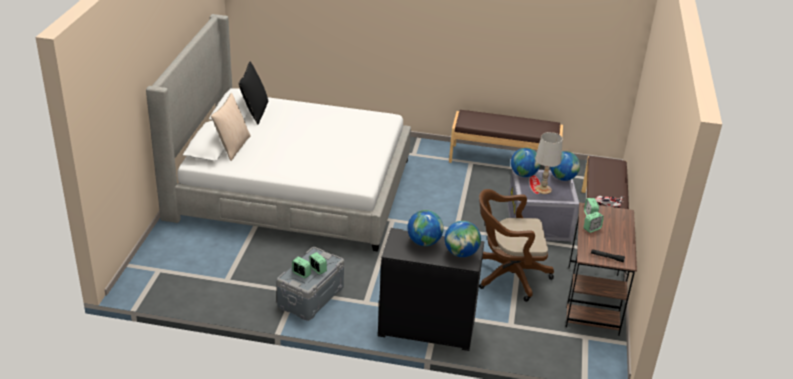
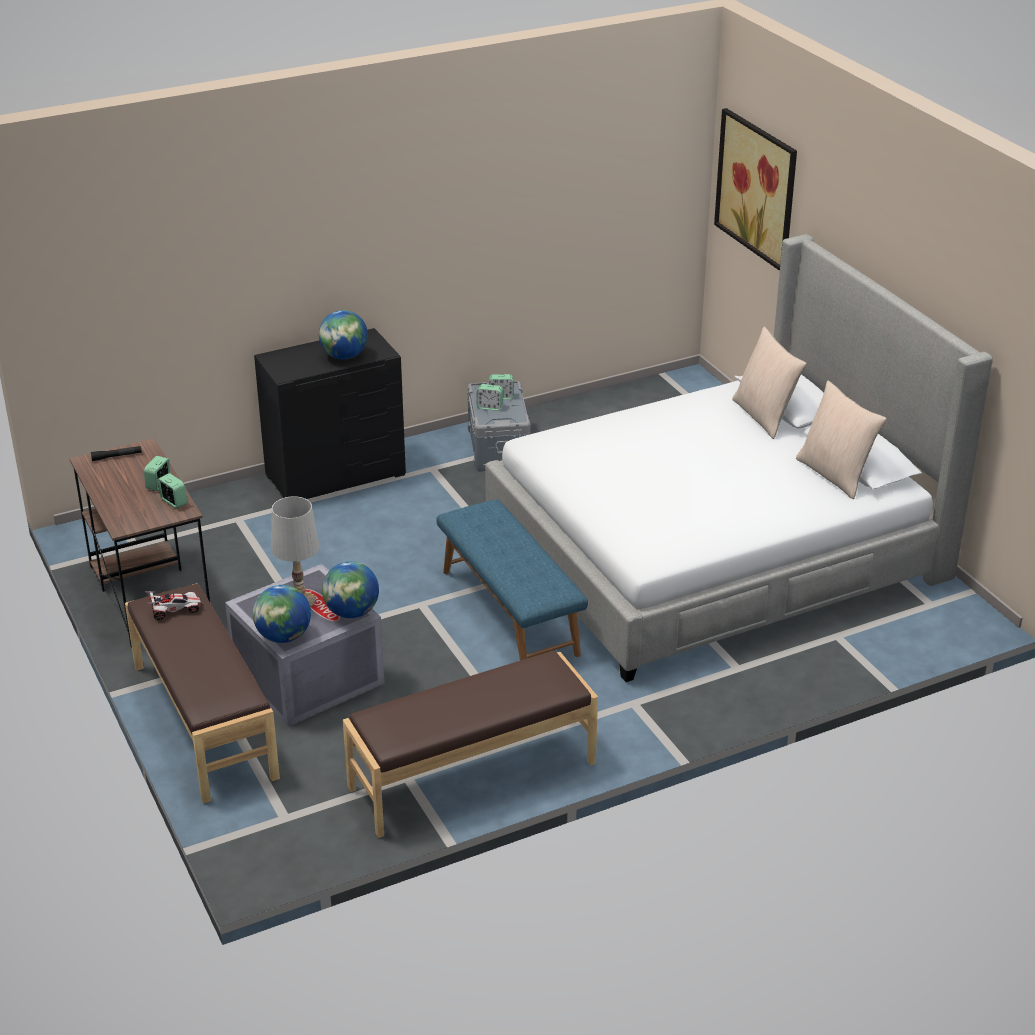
camera: 145 degrees right, 0 degrees up
(113, 115) = (756, 188): none -> picture
(255, 112) = (835, 474): black pillow -> beige pillow
(419, 207) = (510, 612): none -> blue bench
(461, 253) = (291, 362): globe -> none
(507, 276) = (290, 573): brown office chair -> none

